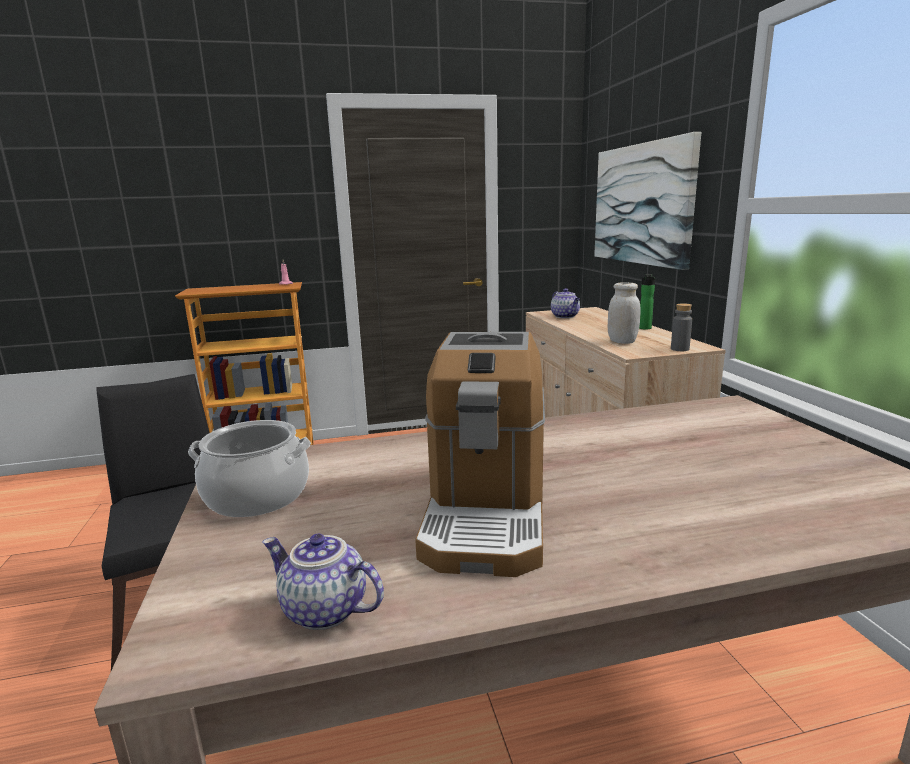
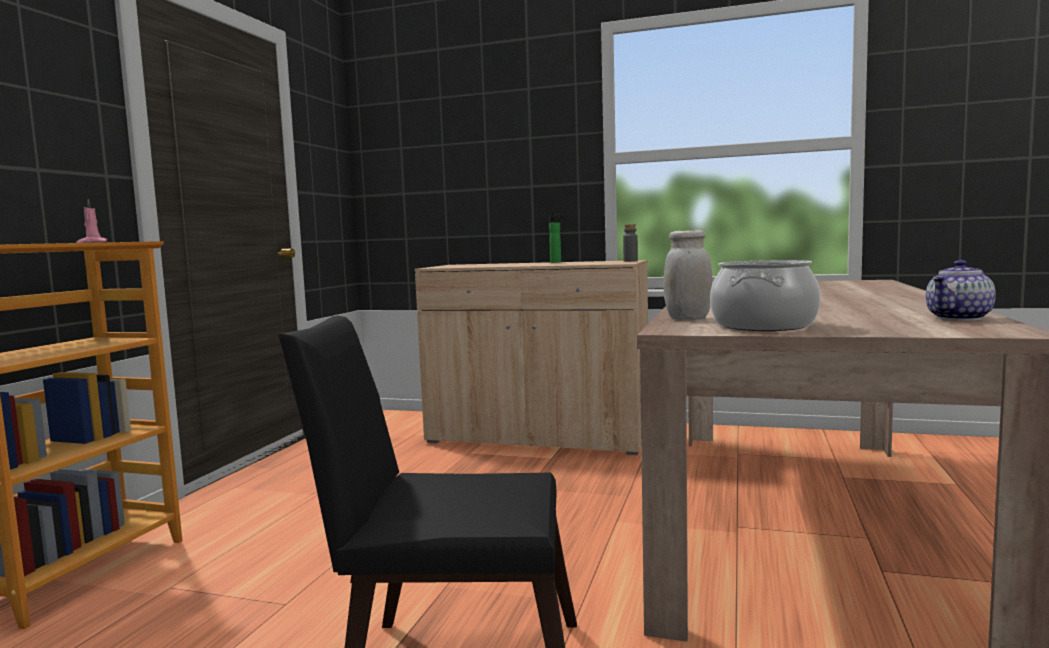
camera: 60 degrees left, 10 degrees down
(487, 513) = (838, 304): coffee machine -> none
(565, 316) = (466, 266): teapot -> none
(622, 342) = (585, 263): white jar -> white jar (688, 318)
(642, 204) = (473, 164): picture -> none

